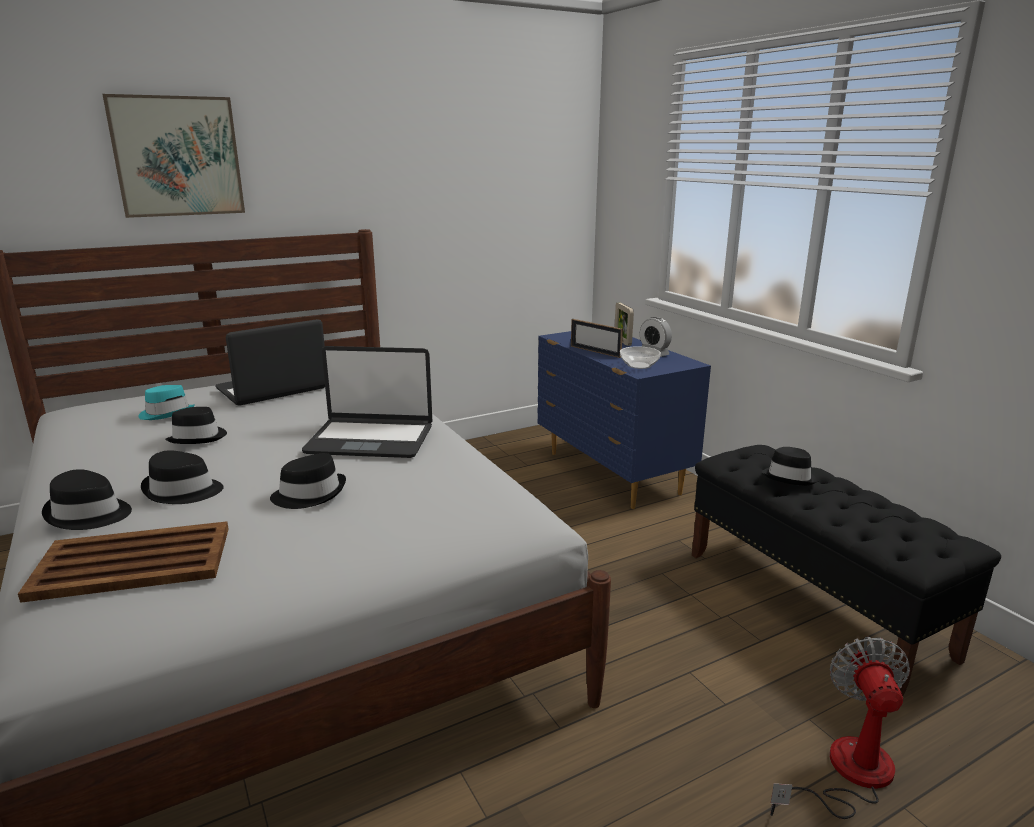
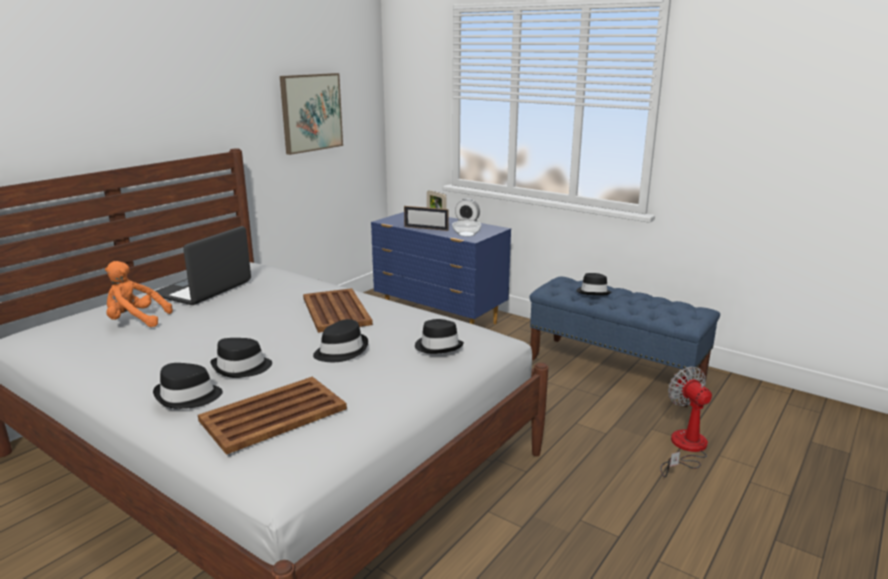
camera: 25 degrees left, 0 degrees up
(166, 413) = (135, 321): turquoise hat -> orange plush toy
(177, 156) = (82, 96): picture -> picture (311, 112)
(199, 437) = (195, 332): black hat -> black hat (438, 346)
(370, 439) = (336, 310): laptop -> brown tray
(813, 603) = (615, 370): black bench -> blue bench

